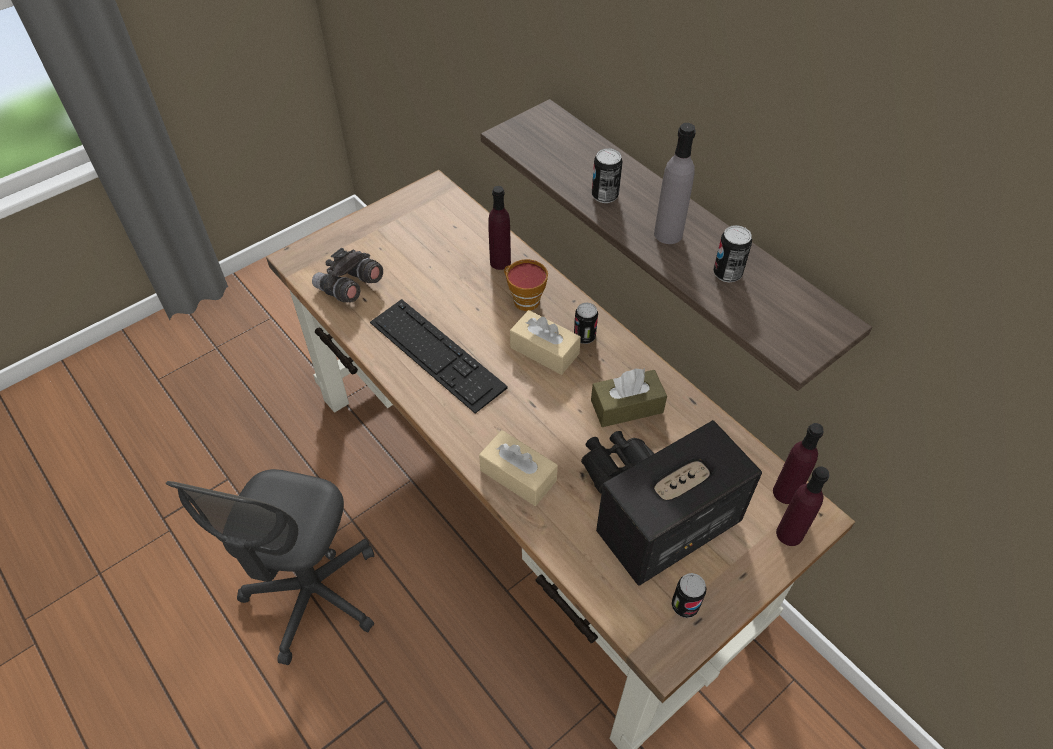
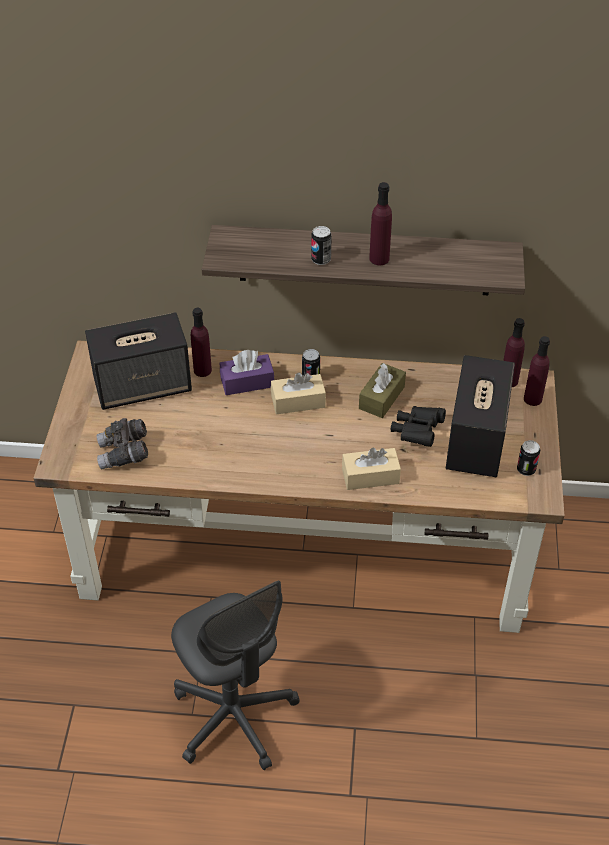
camera: 45 degrees left, 5 degrees down
(436, 354) = (237, 450): keyboard -> none
(438, 241) = (143, 385): none -> speaker
(523, 299) = (247, 382): cup -> purple tissue box
(668, 234) = (379, 258): grey bottle -> purple bottle
(727, 273) = (432, 260): can -> none

